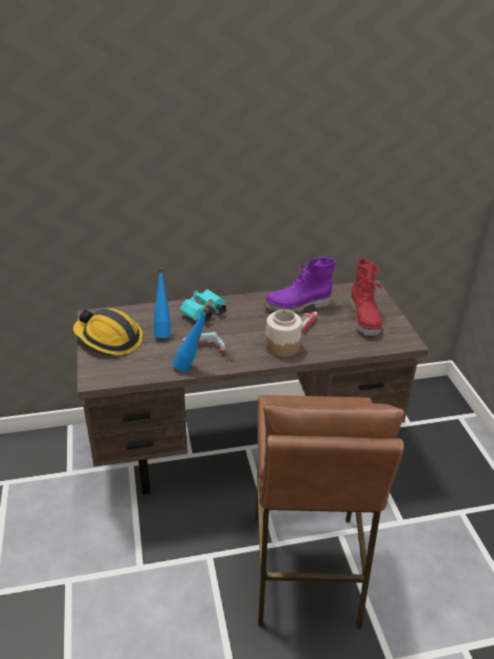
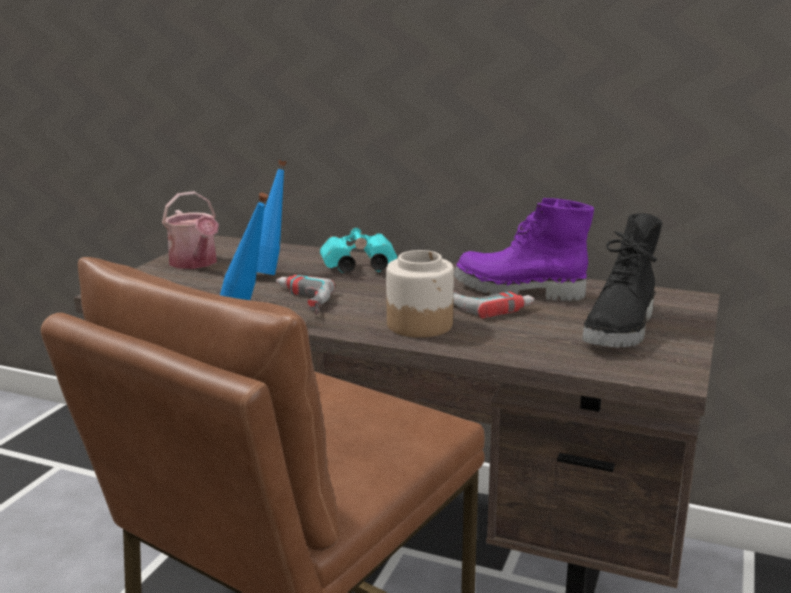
camera: 35 degrees right, 15 degrees down
(109, 339) = (195, 263): hard hat -> watering can
(365, 319) = (622, 330): red boot -> black boot

